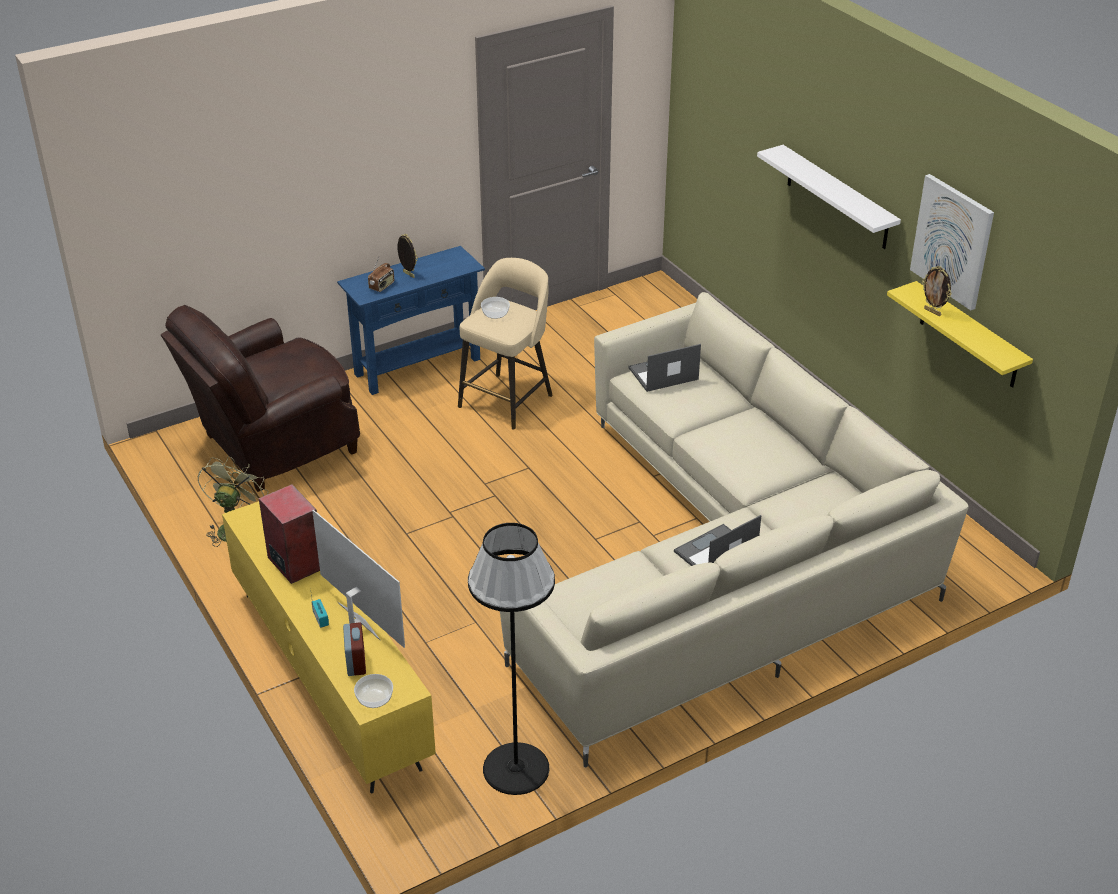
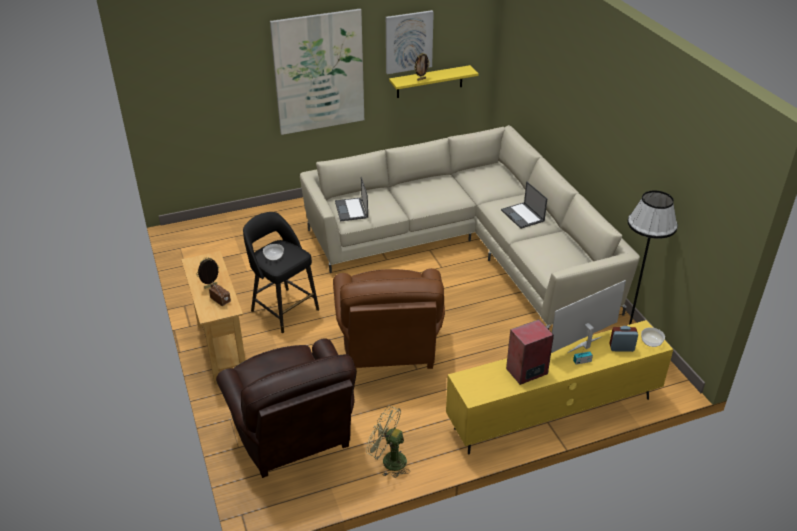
camera: 80 degrees left, 0 degrees up
(417, 366) = (221, 349): blue console table -> beige console table
(446, 503) = (389, 347): none -> brown armchair
(507, 400) = (283, 309): beige stool -> black stool
(837, 198) = (319, 72): white shelf -> picture

